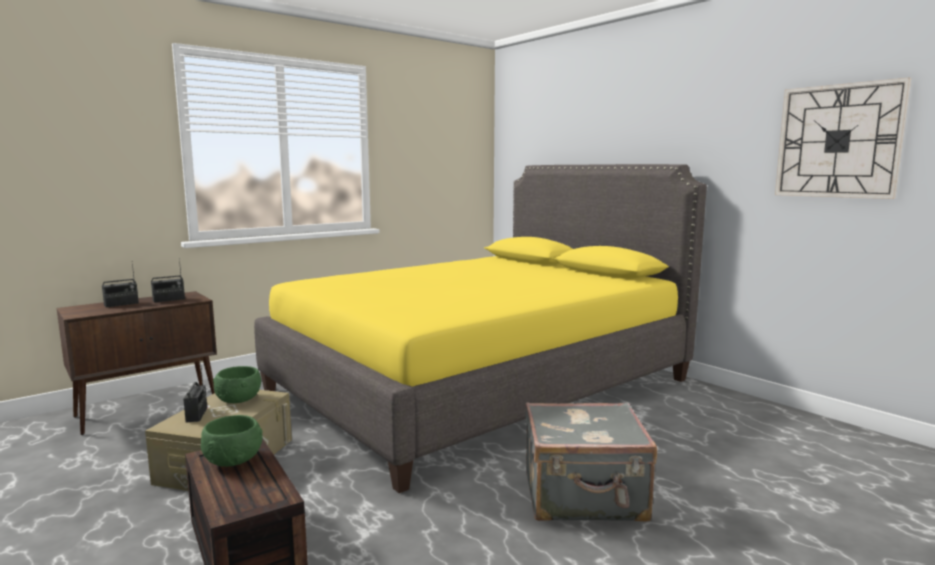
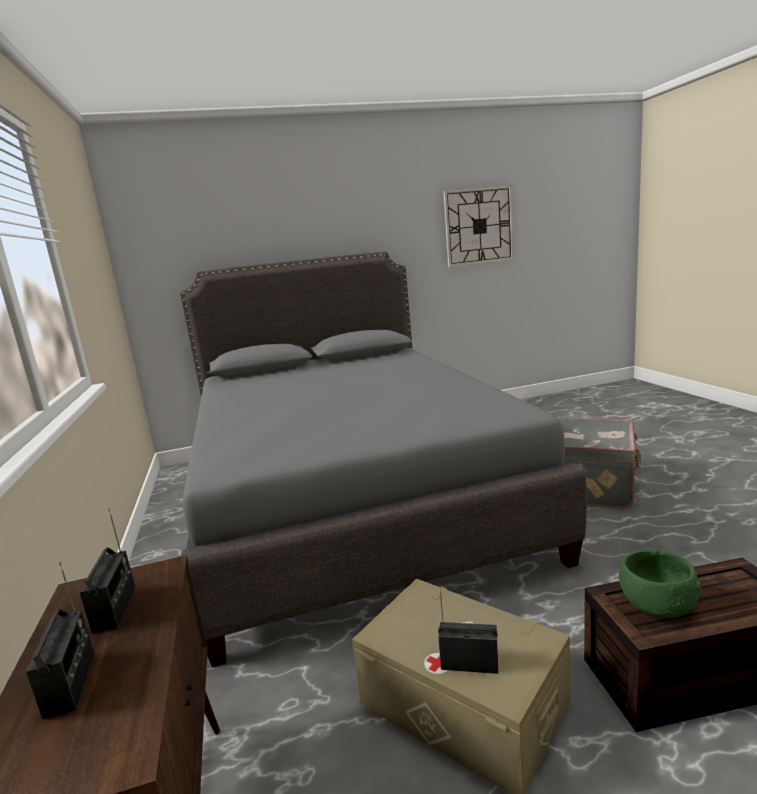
camera: 65 degrees left, 5 degrees up
(239, 399) = (424, 621): green bowl -> none
(480, 384) = (349, 497): yellow bed -> grey bed

